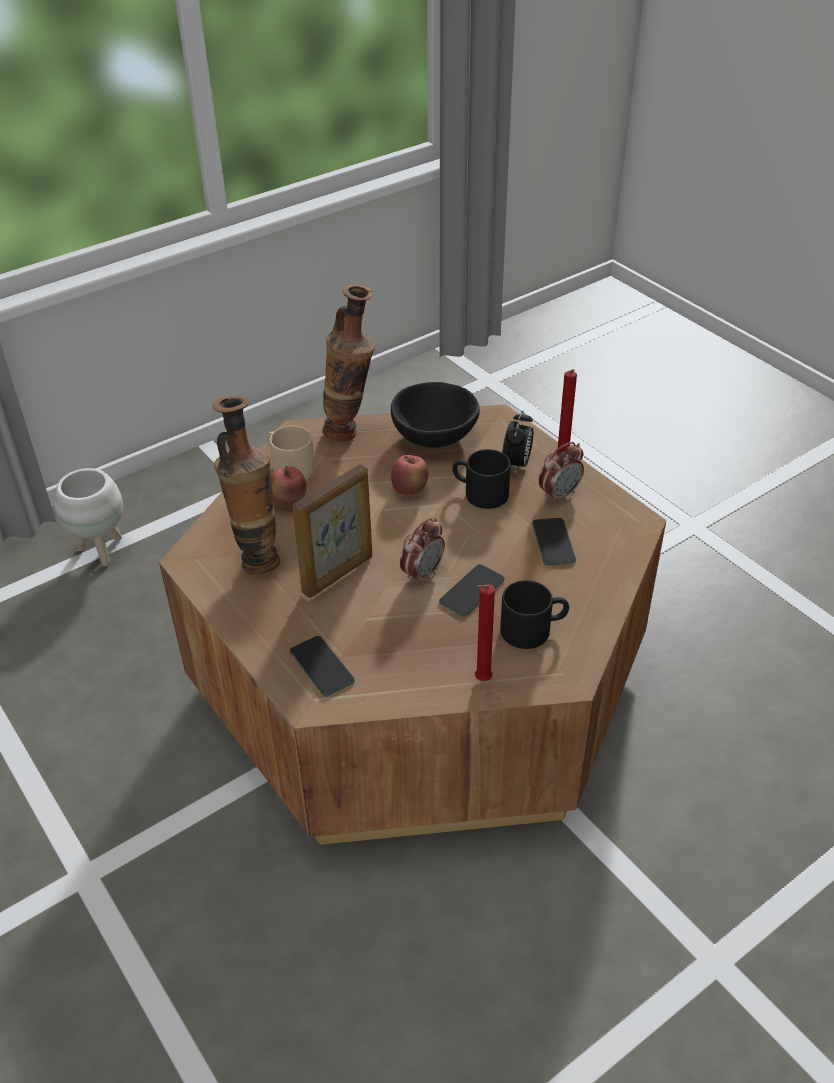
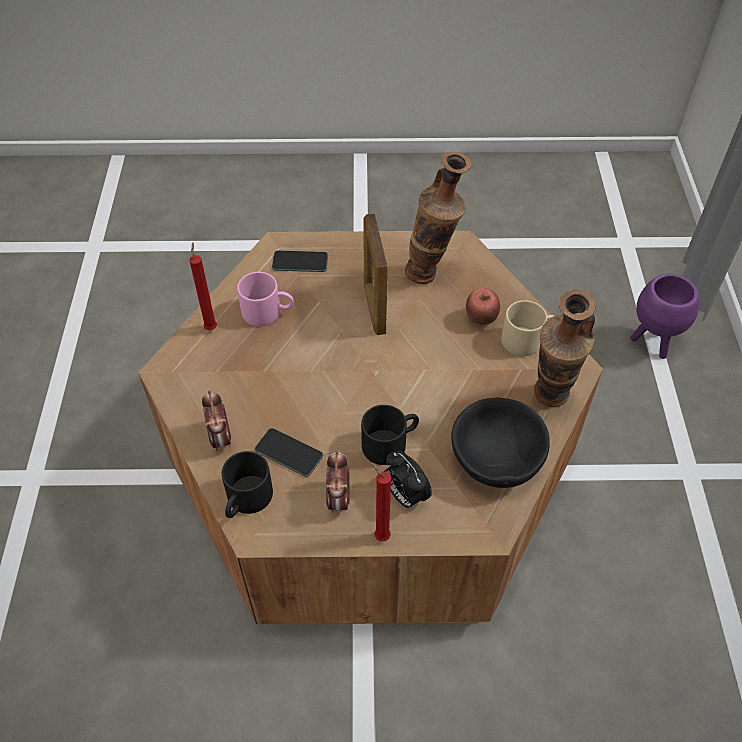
camera: 125 degrees right, 10 degrees up
(102, 551) = (652, 343): white planter -> purple planter
(410, 491) = (433, 398): apple -> none
(417, 649) = (268, 312): none -> pink mug
(422, 574) = (332, 353): alarm clock -> alarm clock (220, 438)
(472, 591) = (289, 370): phone -> none
(533, 629) = (222, 381): black mug -> black mug (247, 501)

